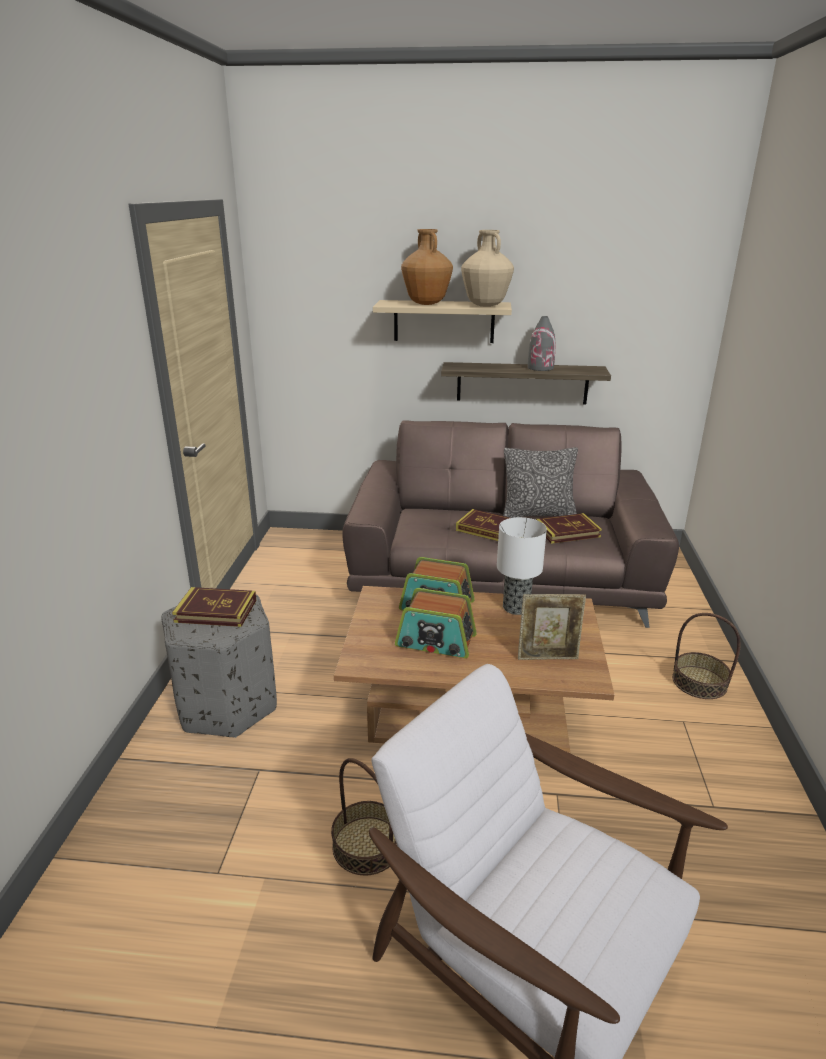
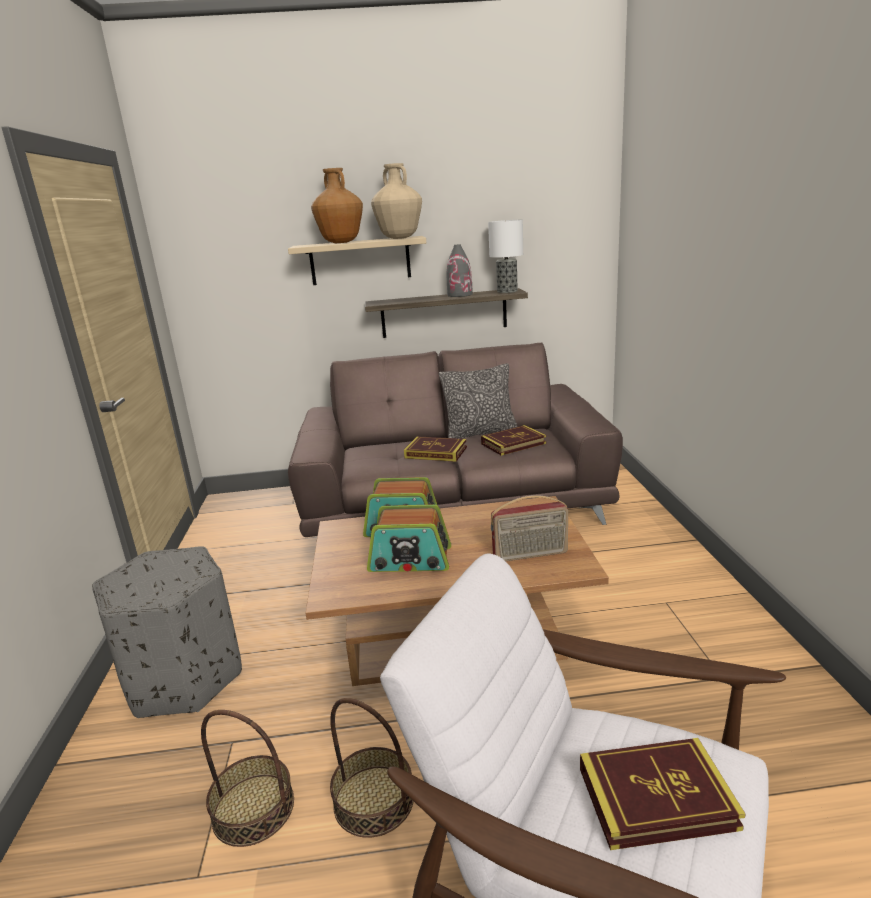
camera: 10 degrees left, 5 degrees down
(216, 611) = (158, 569): book -> book (656, 798)
(515, 608) = (483, 516): table lamp -> table lamp (506, 291)
(548, 657) = (530, 555): picture frame -> radio
(699, 682) = (668, 564): basket -> basket (253, 809)

